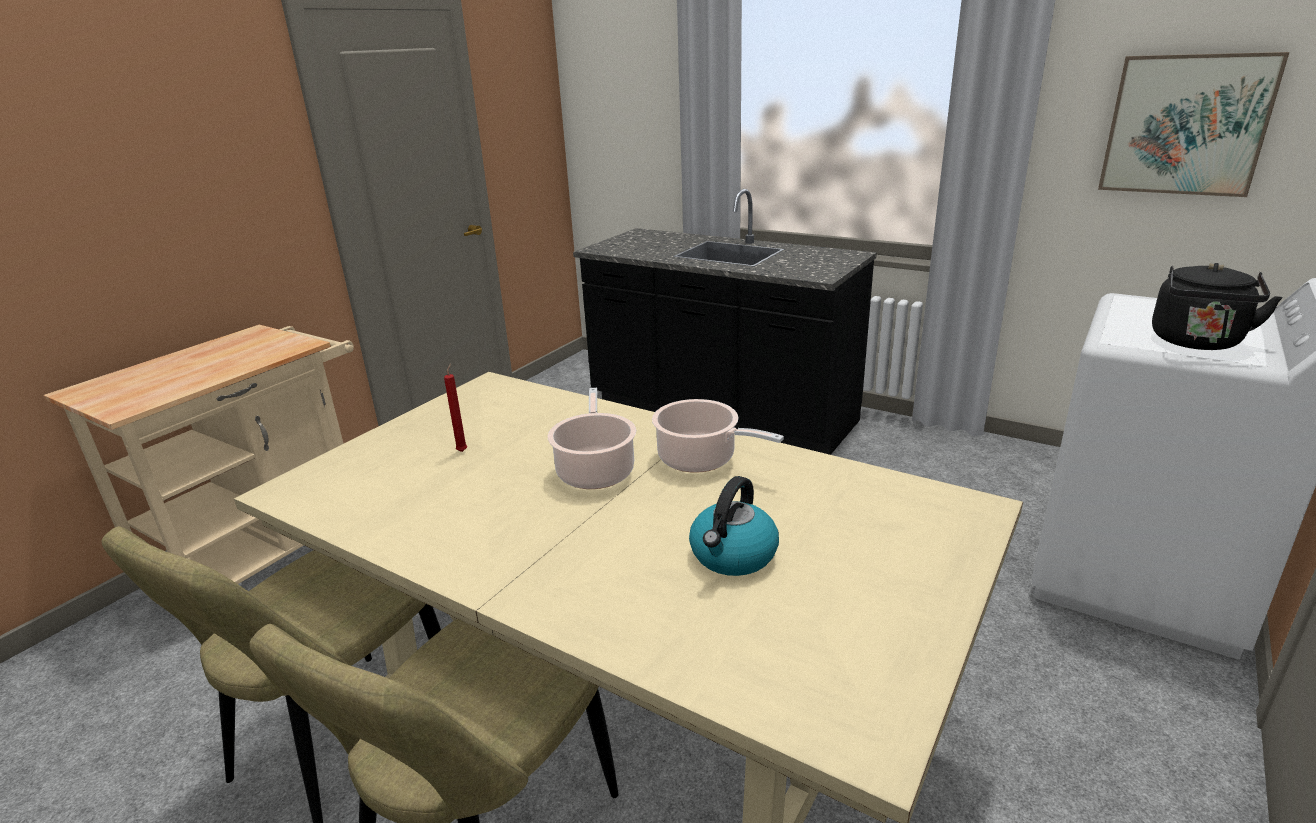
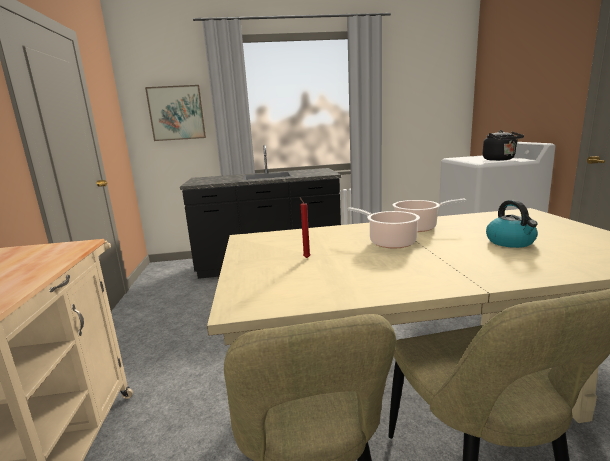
camera: 40 degrees left, 10 degrees down
(1186, 125) = (426, 104): picture -> picture (177, 113)

